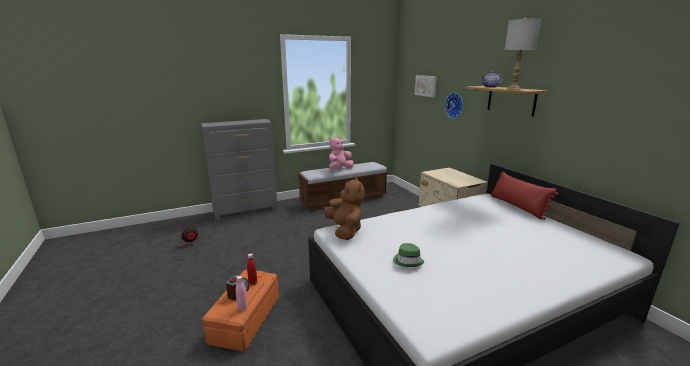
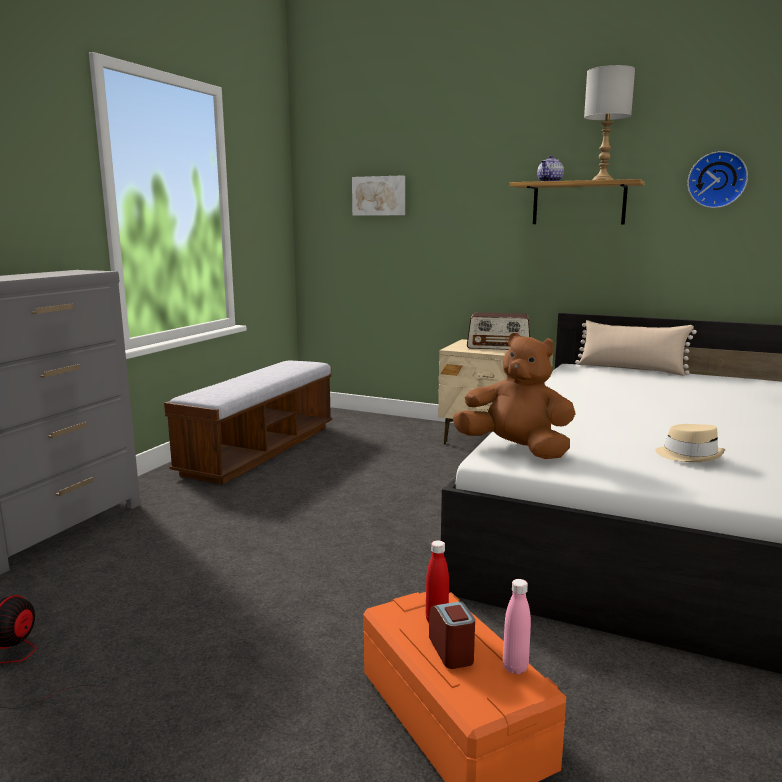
camera: 40 degrees left, 5 degrees down
(339, 169) = (254, 380): pink plush toy -> none
(408, 261) = (689, 455): green hat -> beige hat
(455, 105) = (458, 225): wall clock -> wall clock (717, 180)
(455, 176) = (499, 346): none -> radio
(517, 206) = (631, 369): red pillow -> beige pillow

